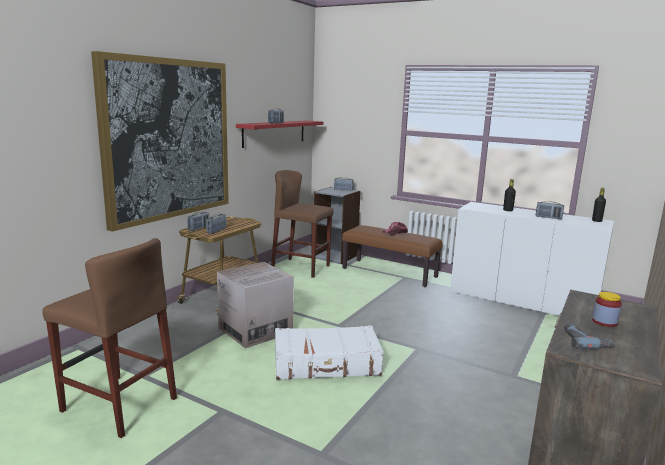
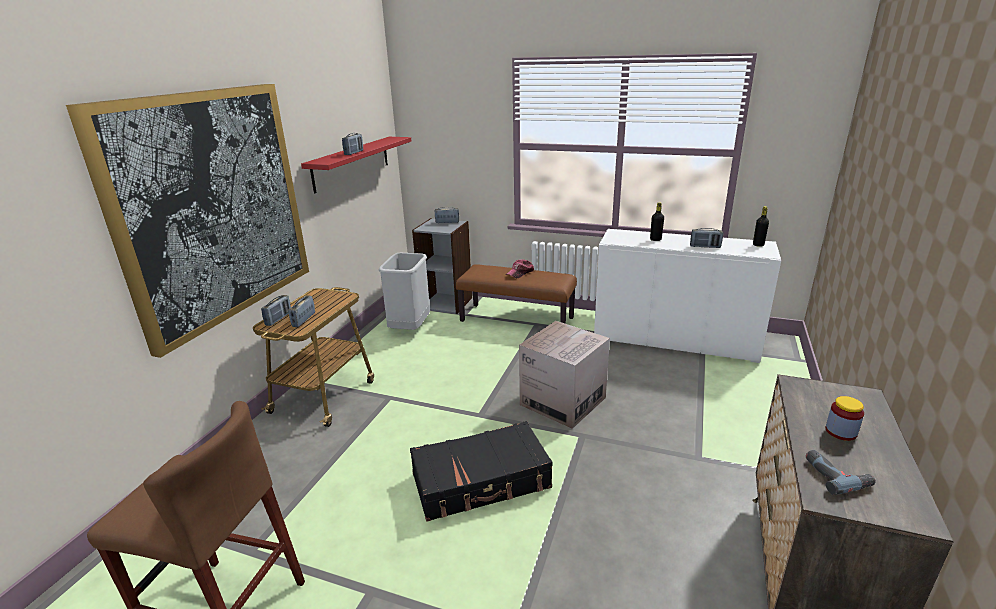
camera: 10 degrees left, 10 degrees up
(255, 330) = (379, 442): cardboard box -> cardboard box (563, 401)
(301, 268) = (409, 328): brown stool -> grey trash can
(326, 364) = (481, 481): white suitcase -> black suitcase

